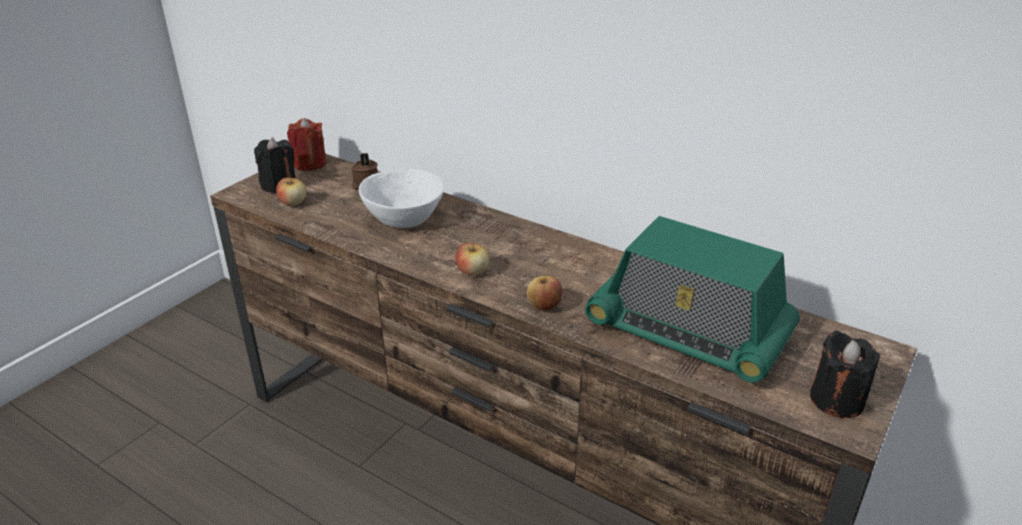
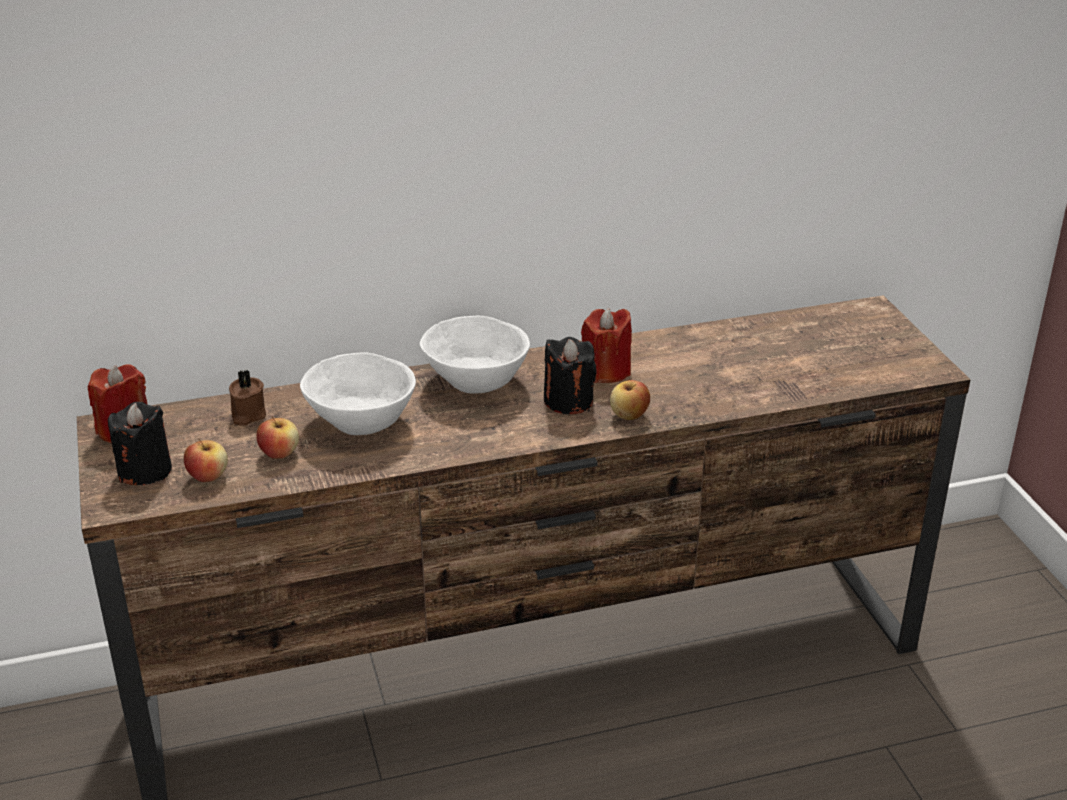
camera: 50 degrees left, 0 degrees up
(472, 271) = (522, 425): apple -> apple (279, 453)
(501, 233) = (477, 380): none -> white bowl
(585, 272) = (606, 371): none -> red candle
(688, 331) = (752, 369): radio -> none
(836, 400) = (900, 356): black candle -> black candle (568, 401)

